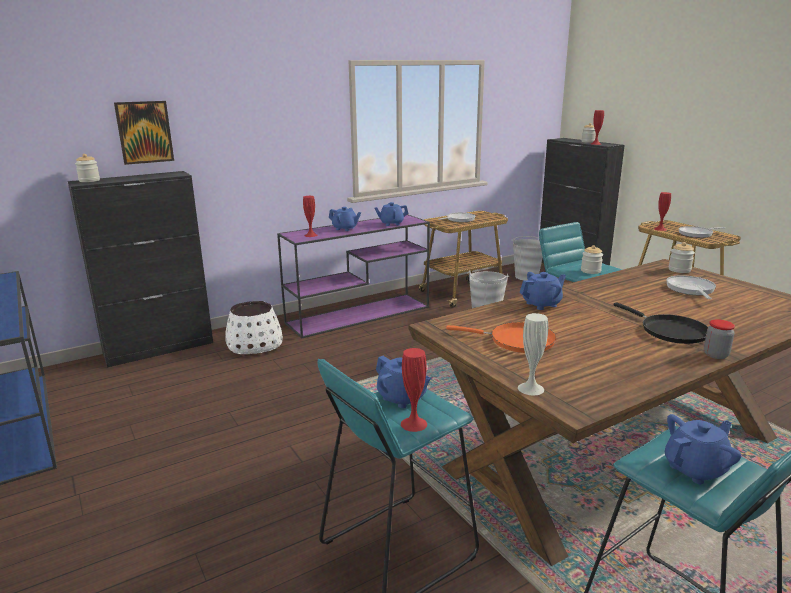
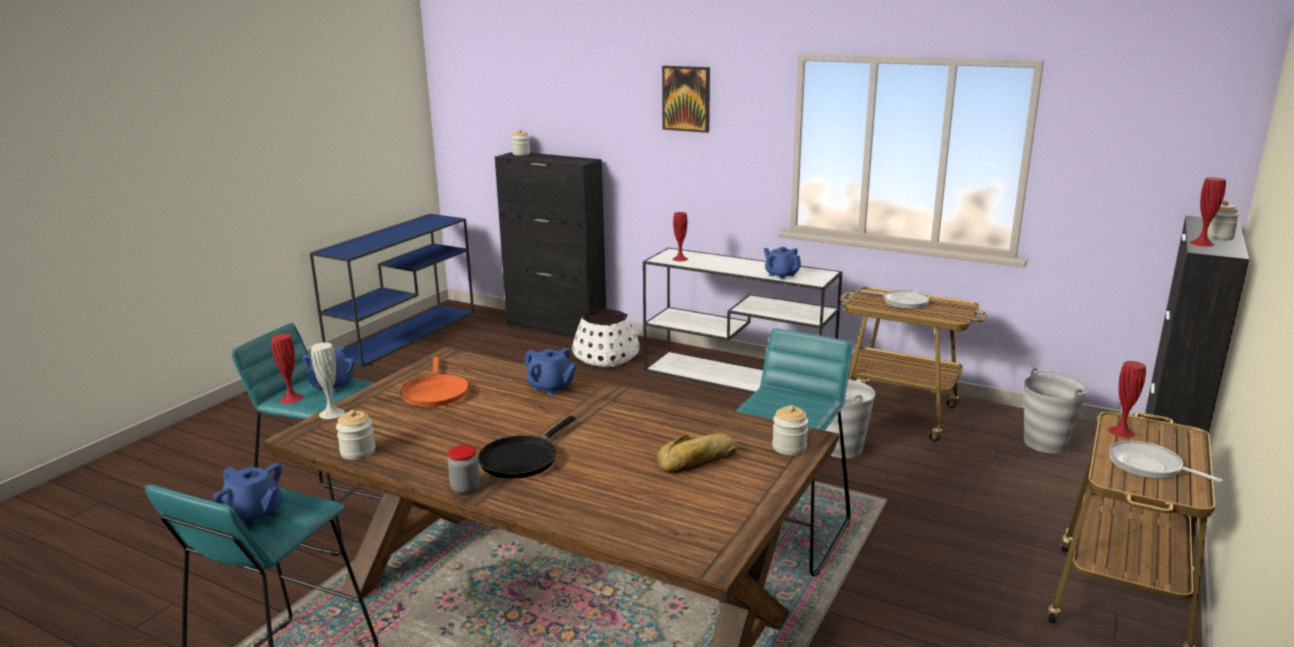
camera: 60 degrees right, 0 degrees up
(144, 132) = (574, 116): picture -> picture (686, 98)
(345, 228) = (726, 264): blue teapot -> none
(359, 314) = (739, 378): purple console table -> white console table
(590, 271) = (773, 408): jar -> jar (358, 452)
(690, 290) = (698, 461): frying pan -> bread

